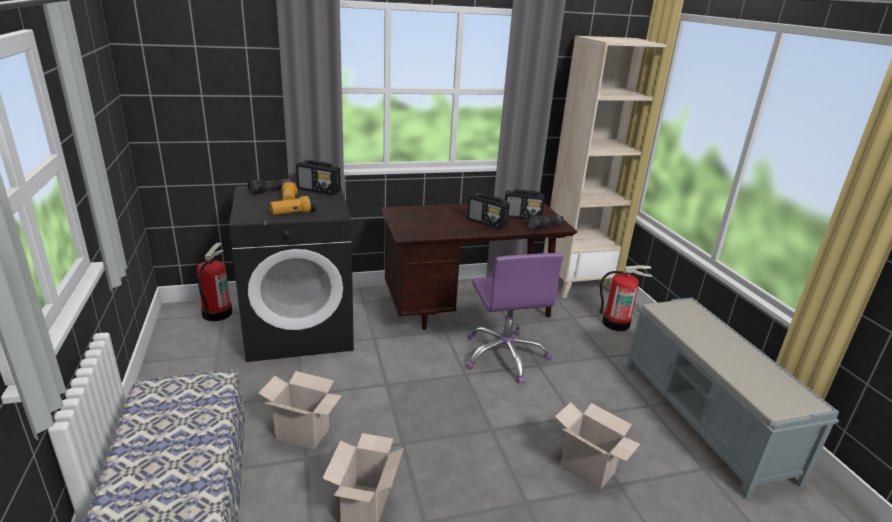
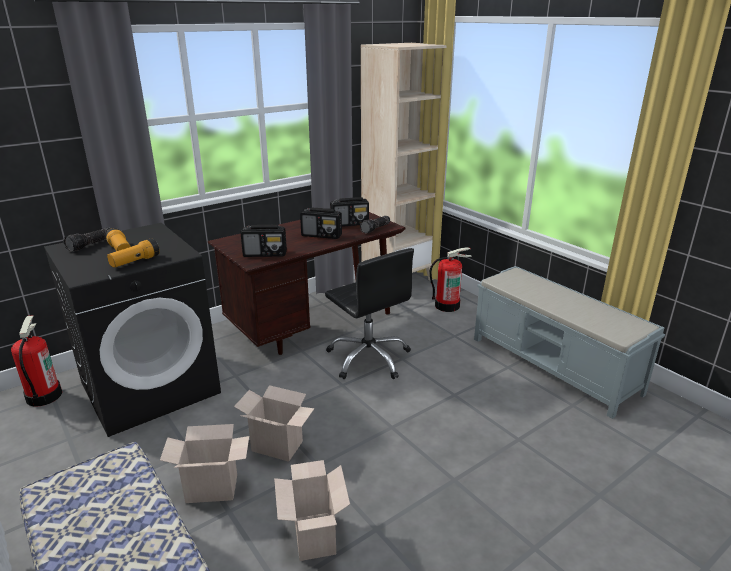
camera: 20 degrees left, 0 degrees up
(319, 190) = (145, 234): radio -> radio (265, 254)
(505, 355) = (369, 358): purple office chair -> black office chair
(589, 469) = (489, 434): cardboard box -> cardboard box (279, 446)

